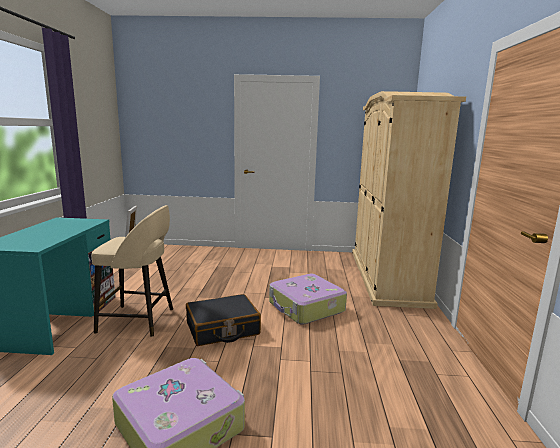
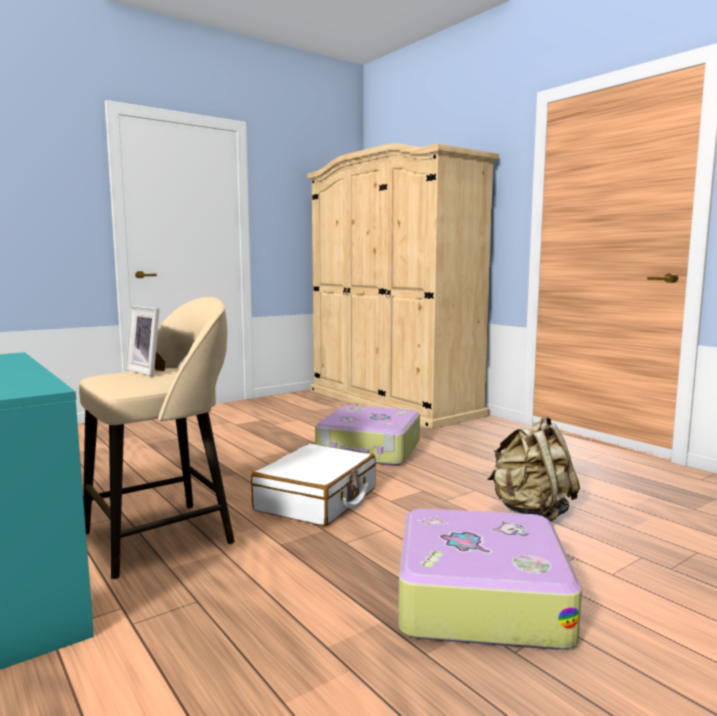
camera: 40 degrees left, 5 degrees down
(222, 329) = (317, 500): black suitcase -> white suitcase
(311, 393) = (531, 512): none -> beige backpack

